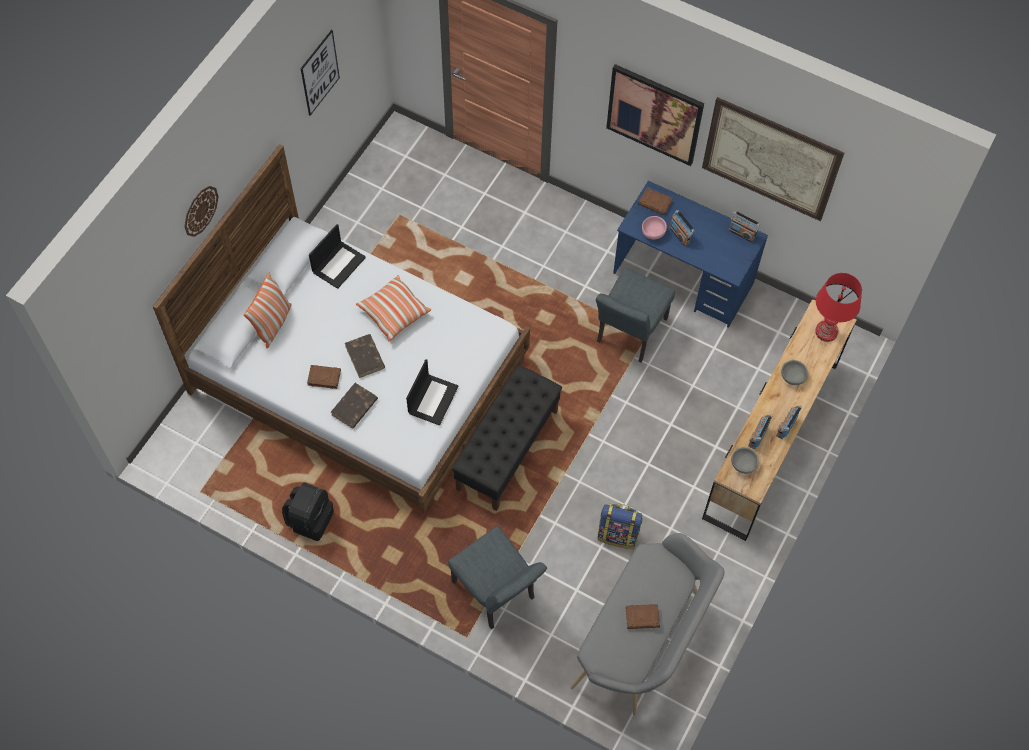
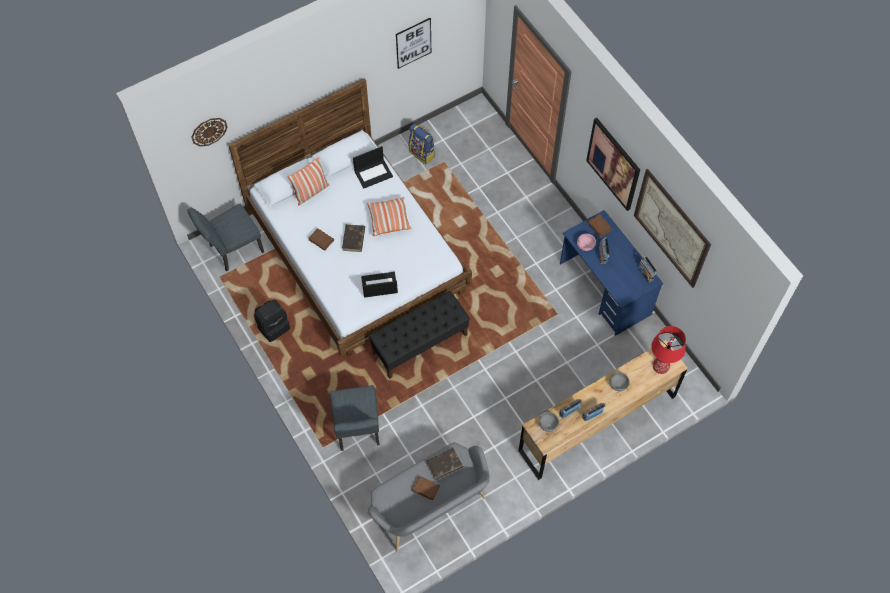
camera: 30 degrees right, 0 degrees up
(200, 210) = (284, 97): wall clock -> wall clock (209, 131)
(354, 407) = (328, 267): brown book -> brown book (444, 465)
(433, 399) = (379, 285): laptop -> laptop turned 150 degrees counterclockwise
(618, 534) = (457, 433): backpack -> backpack (422, 153)
(628, 334) = (545, 308): grey chair -> grey chair (232, 250)

